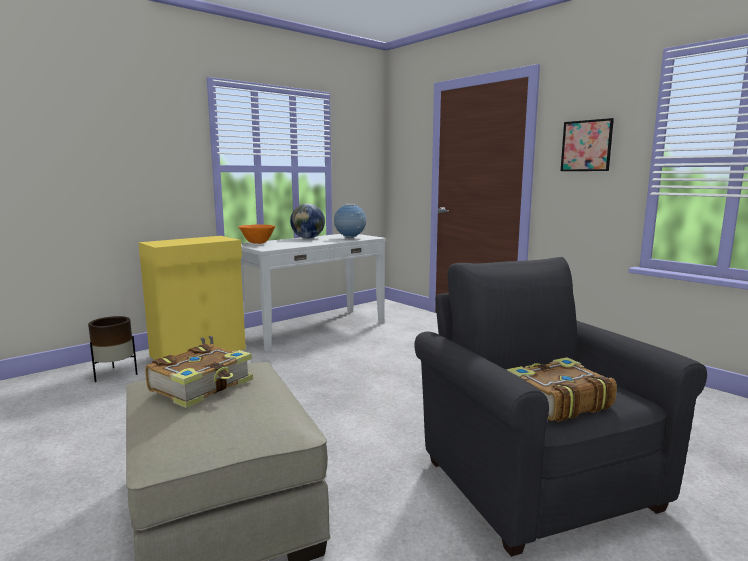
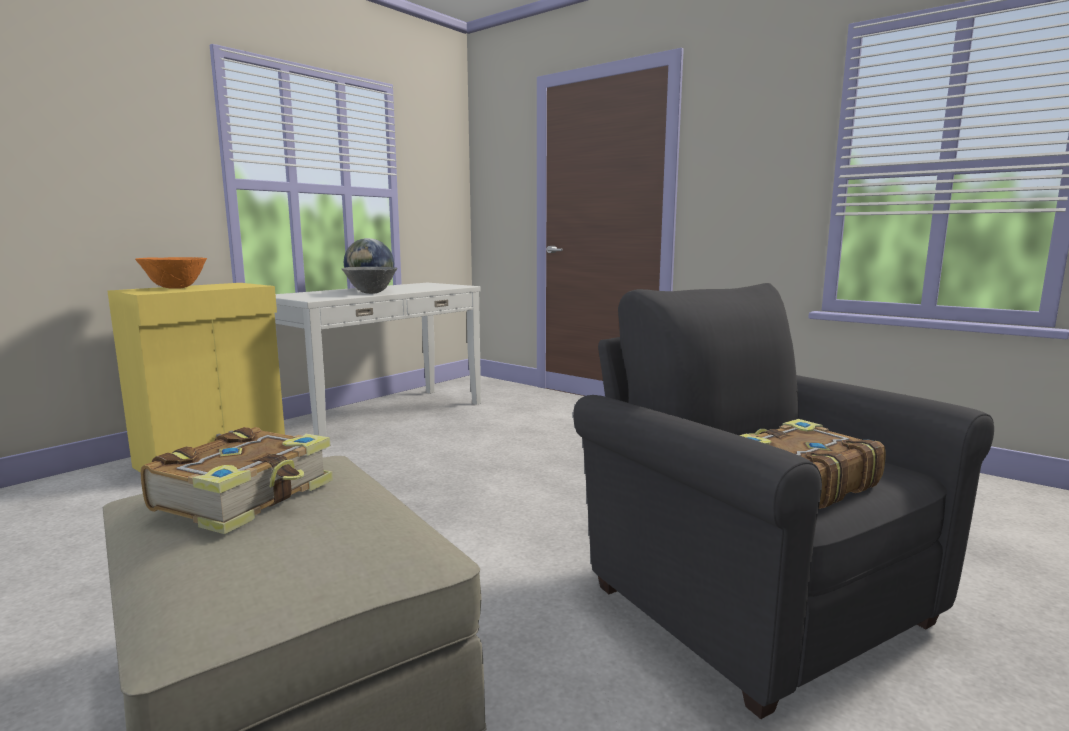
camera: 10 degrees left, 0 degrees up
(115, 374) = (76, 498): brown planter -> none
(257, 243) = (298, 294): orange bowl -> orange bowl (175, 288)
(306, 243) = (371, 293): none -> grey bowl
(350, 238) = (431, 287): globe -> none
(586, 146) = (748, 155): picture -> none

